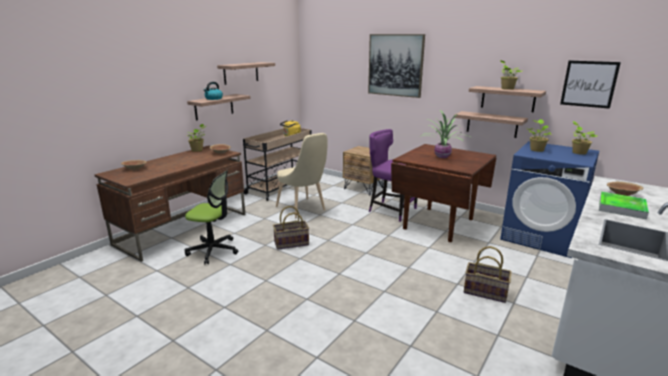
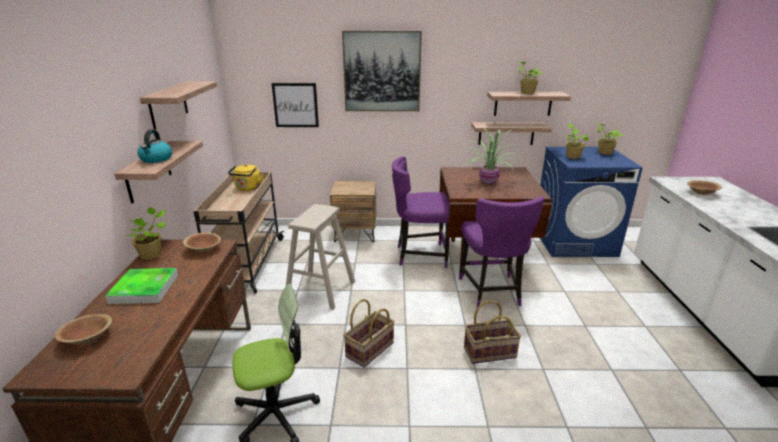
camera: 35 degrees left, 5 degrees up
(303, 209) = (320, 290): beige chair -> beige stool
(412, 243) = (491, 292): none -> purple chair
(485, 292) = (614, 324): basket -> basket (489, 352)
(589, 84) = (601, 82): picture -> picture (295, 105)
(621, 208) = (730, 209): tray -> tray (144, 289)

